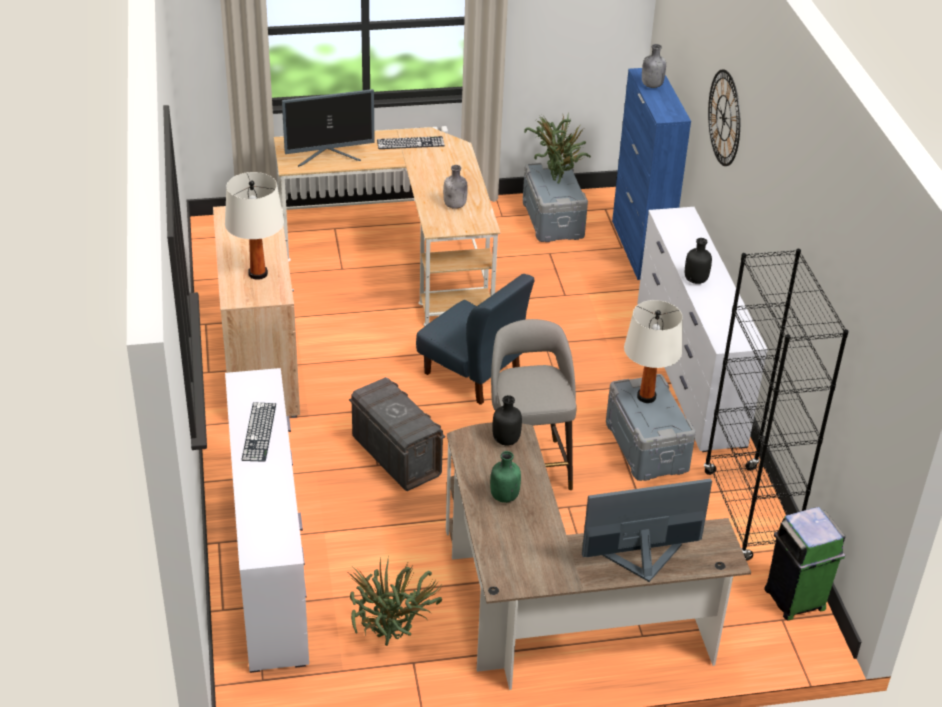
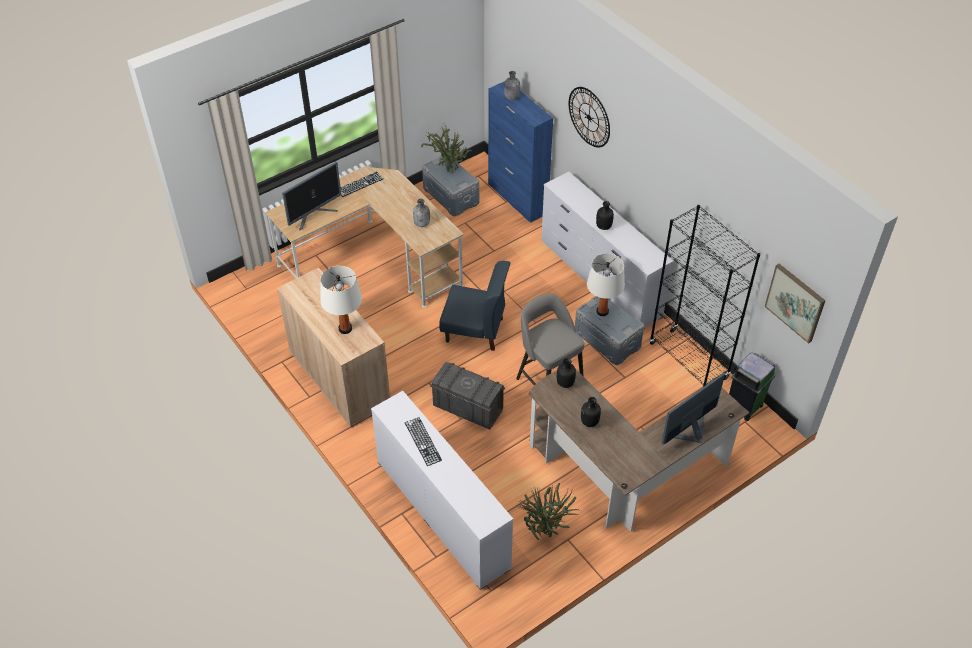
camera: 25 degrees left, 10 degrees up
(503, 496) = (589, 422): green bottle -> black bottle
(879, 423) = (795, 302): none -> picture

